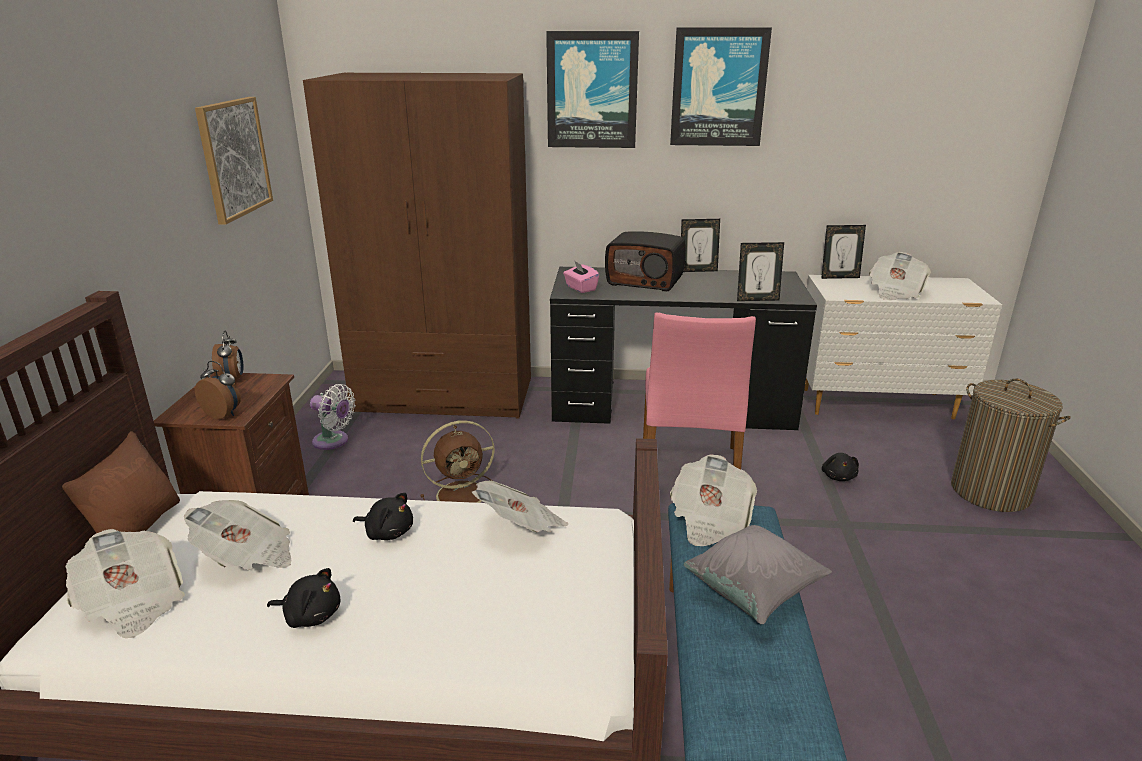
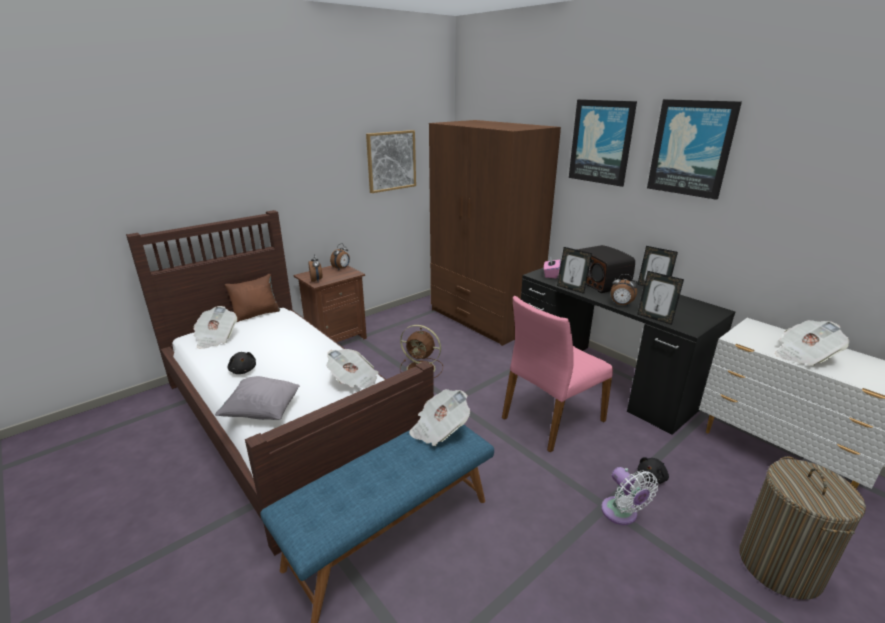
camera: 45 degrees right, 0 degrees up
(247, 557) = (261, 340): newspaper -> none
(333, 441) = (406, 320): white fan -> white fan (621, 514)
(387, 532) = (310, 355): black plush toy -> none
(706, 297) = (621, 305): none -> alarm clock
(753, 592) = (395, 472): grey pillow -> grey pillow (262, 412)
(839, 277) = (772, 328): picture frame -> picture frame (571, 289)

